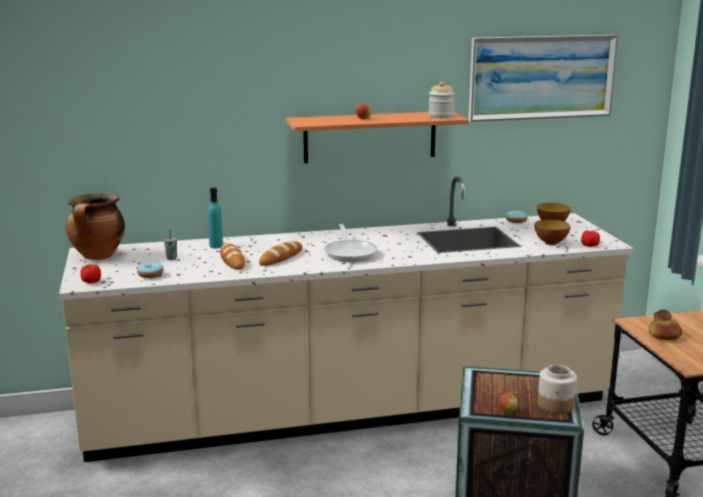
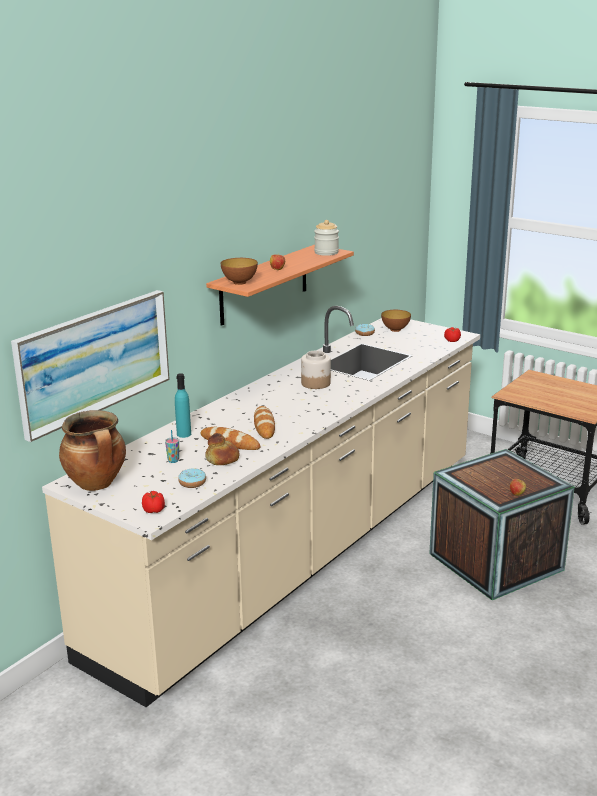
camera: 40 degrees left, 5 degrees up
(350, 252) = (307, 402): frying pan -> none
(541, 77) = (365, 199): picture -> picture (94, 361)
(551, 243) = (425, 346): bowl -> bowl (239, 282)
(556, 405) = (534, 476): jar -> jar (316, 383)
(664, 335) = (540, 398): bread -> bread (222, 460)

